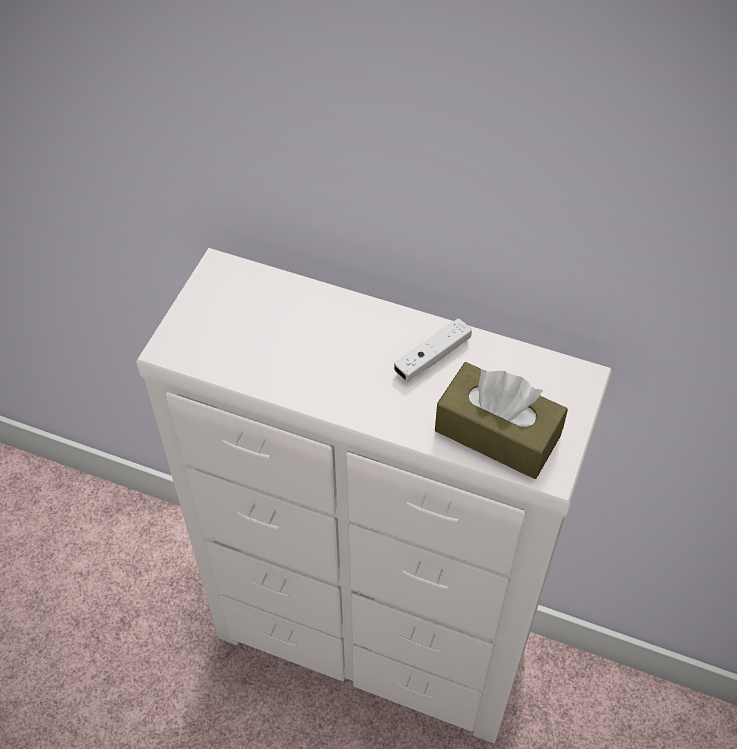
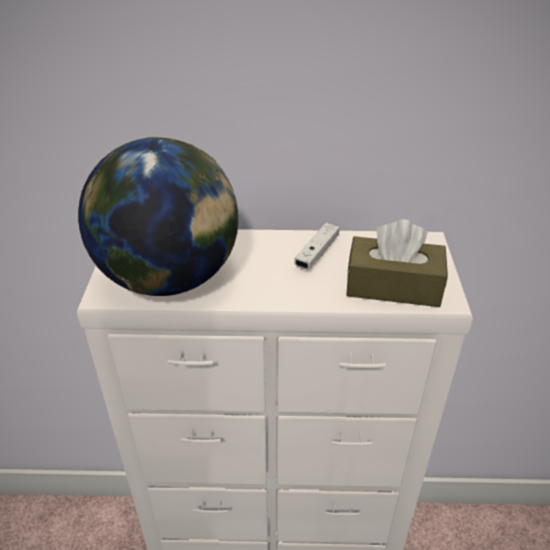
camera: 20 degrees left, 15 degrees down
(247, 346) = (169, 279): none -> globe

